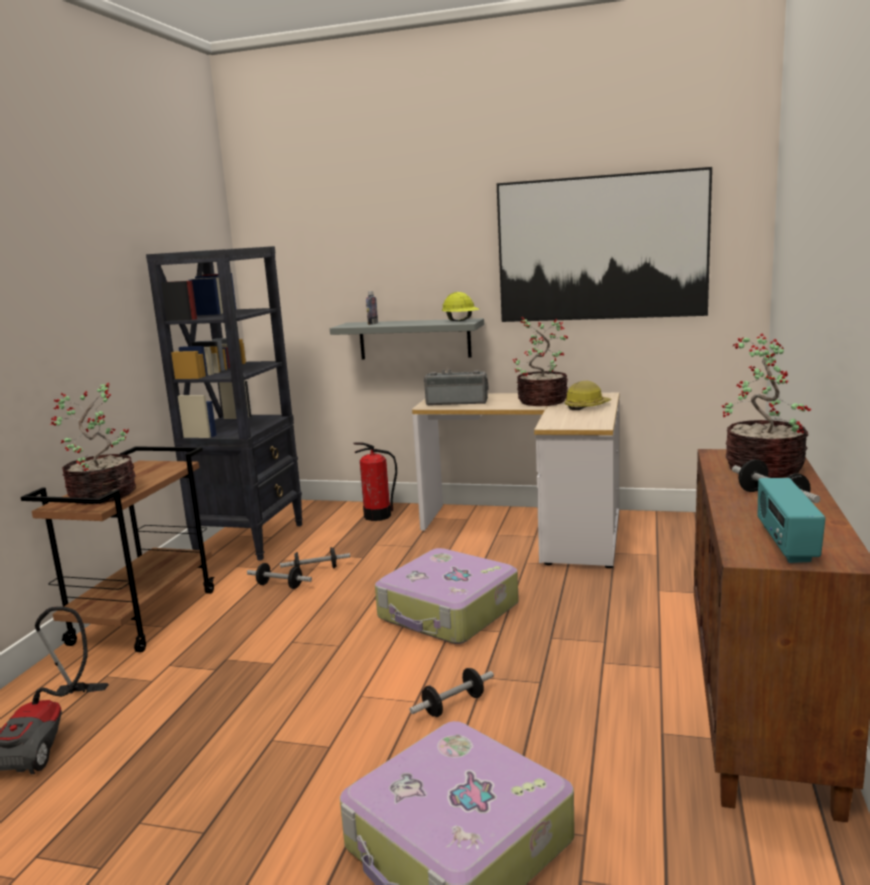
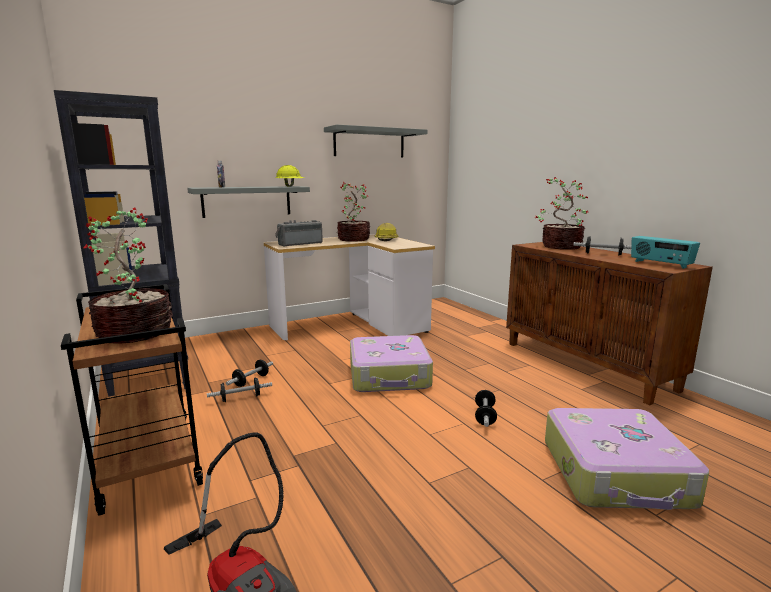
camera: 45 degrees left, 0 degrees up
(378, 516) = (234, 340): fire extinguisher -> none
(601, 248) = (369, 143): picture -> grey shelf

